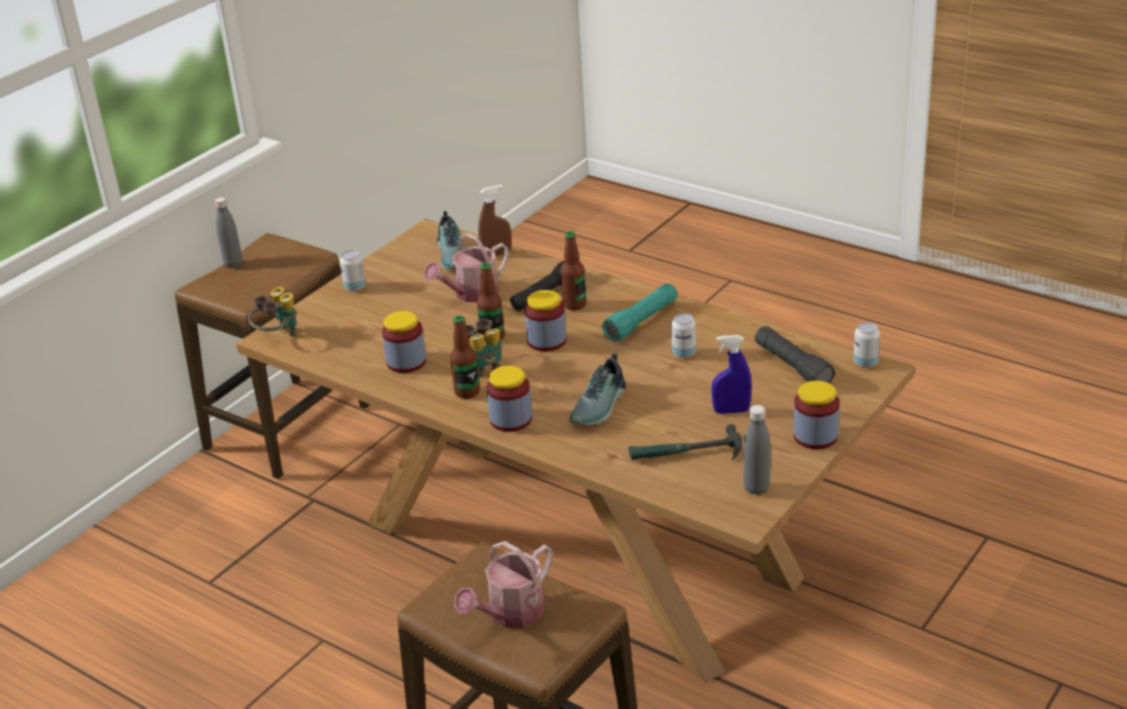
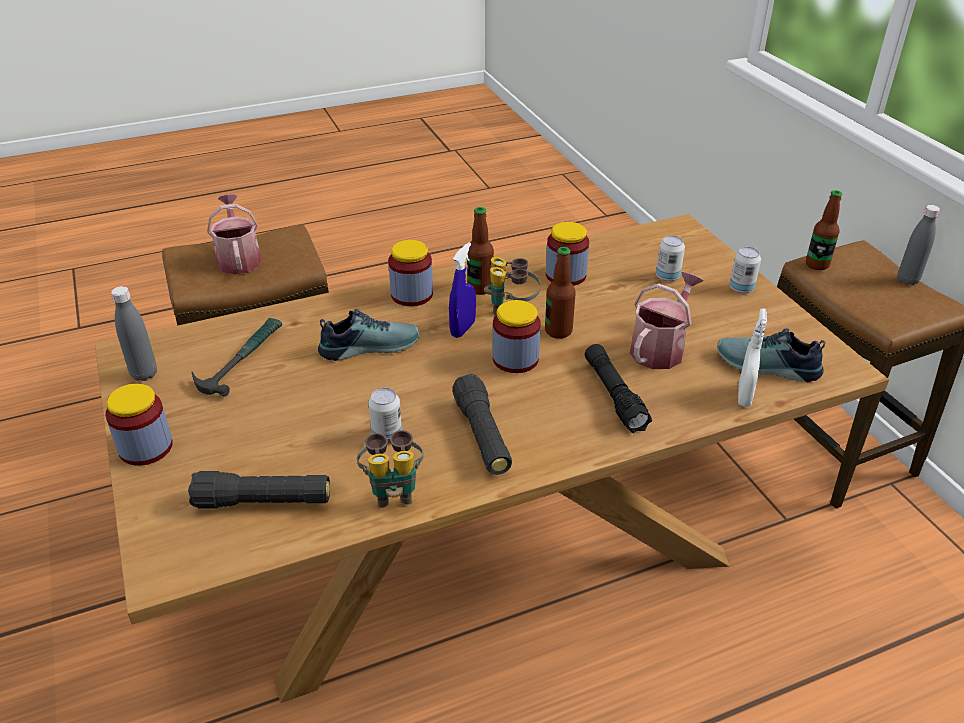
camera: 120 degrees right, 5 degrees up
(278, 337) = (678, 231): binoculars -> binoculars (393, 490)
(471, 294) = (660, 348): watering can -> watering can turned 45 degrees clockwise
(496, 254) = (744, 396): brown spray bottle -> white spray bottle
(574, 305) = (568, 404): bottle -> bottle (817, 264)
(601, 406) = (369, 345): shoe -> shoe turned 105 degrees clockwise
(641, 321) = (482, 436): turquoise flashlight -> black flashlight
(731, 411) = (256, 416): blue spray bottle -> blue spray bottle (462, 329)
(865, 363) = (189, 568): can -> can (667, 277)

